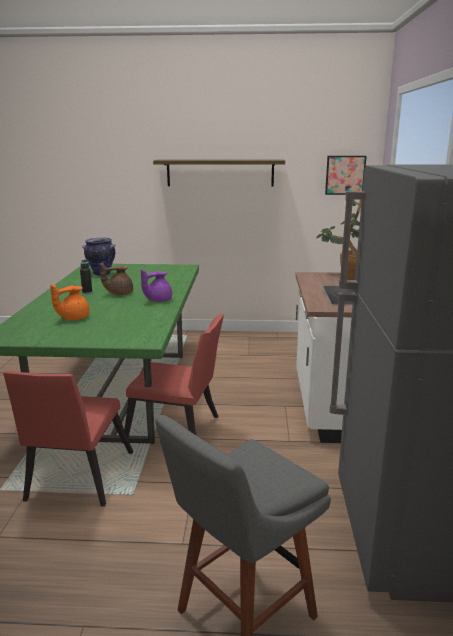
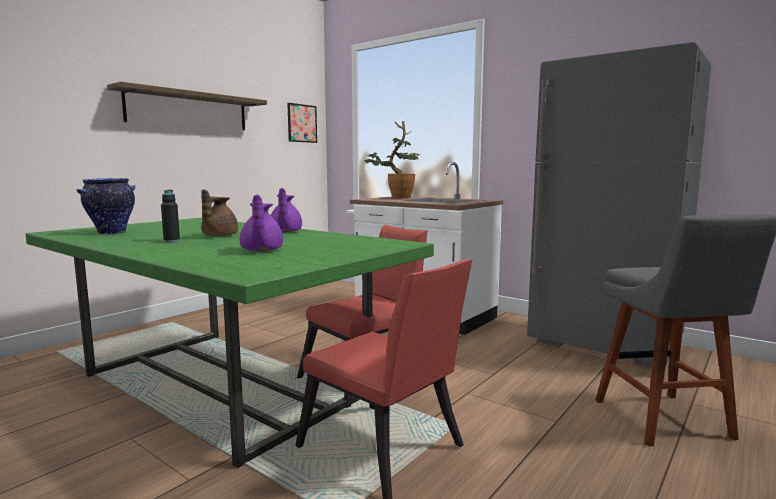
camera: 55 degrees left, 10 degrees down
(73, 318) = (261, 250): orange teapot -> purple teapot

